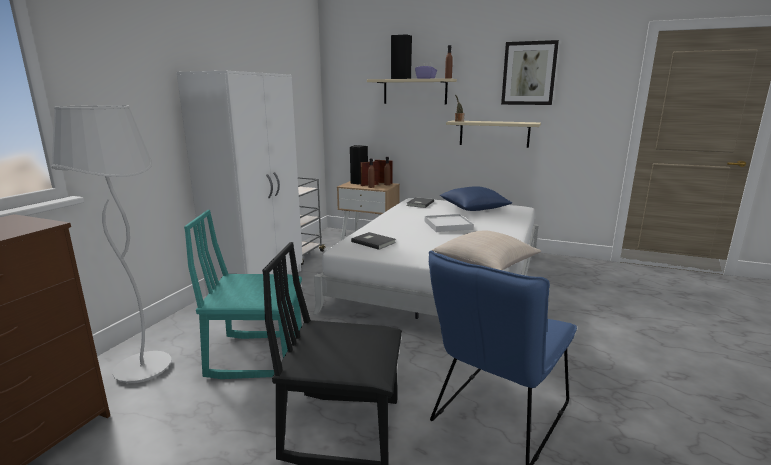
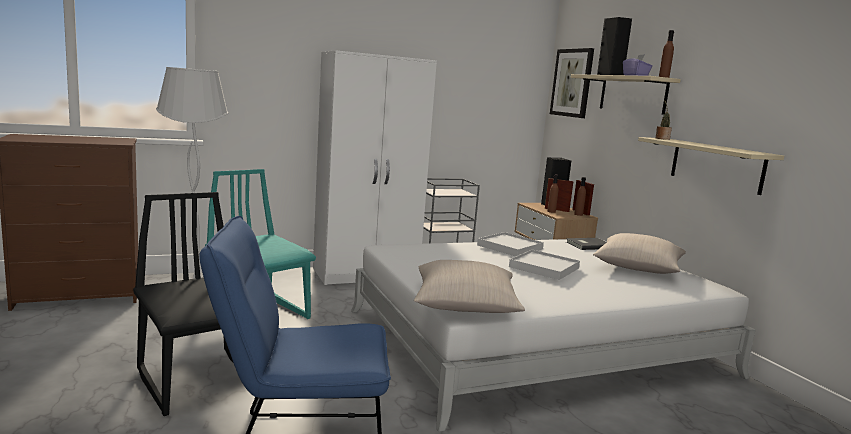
camera: 45 degrees right, 5 degrees down
(373, 242) = (426, 253): grey book -> none
(399, 219) = (510, 247): none -> white tray
(474, 208) = (638, 267): blue pillow -> beige pillow
(529, 73) = (776, 73): picture -> picture (572, 83)

